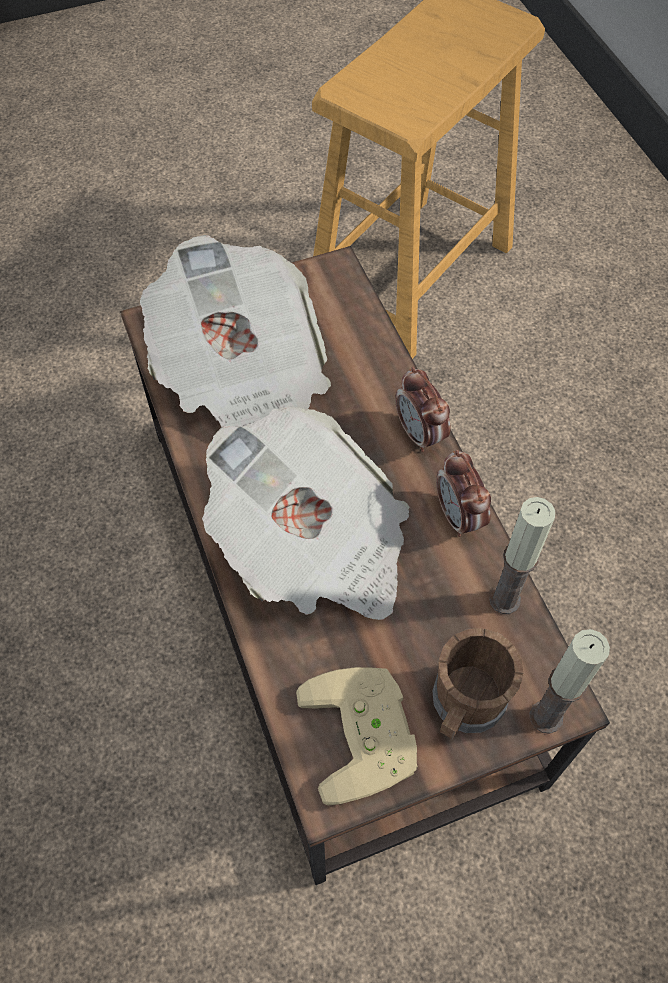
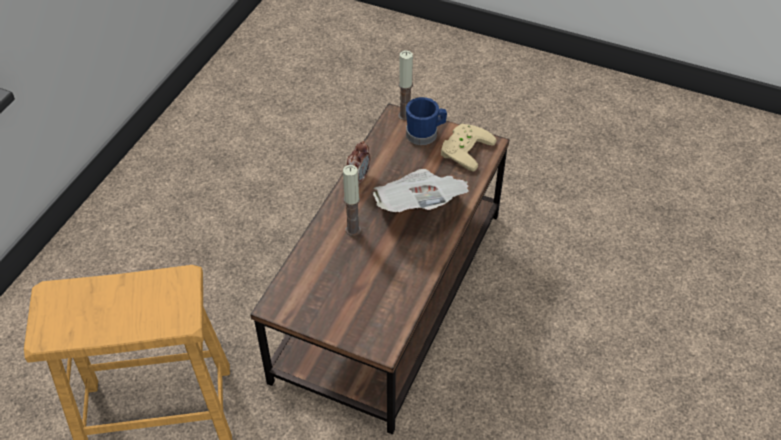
camera: 135 degrees left, 10 degrees down
(242, 376) = (373, 289): newspaper -> none
(420, 434) = (334, 213): alarm clock -> none
(464, 705) = (425, 134): brown mug -> blue mug
(504, 599) = (376, 147): candle -> candle (353, 230)

